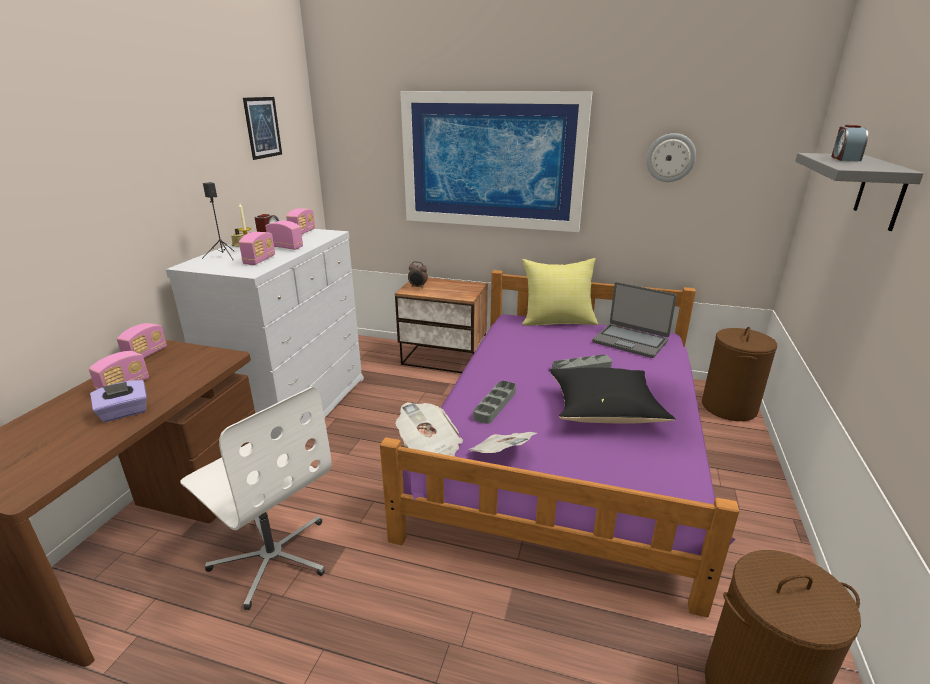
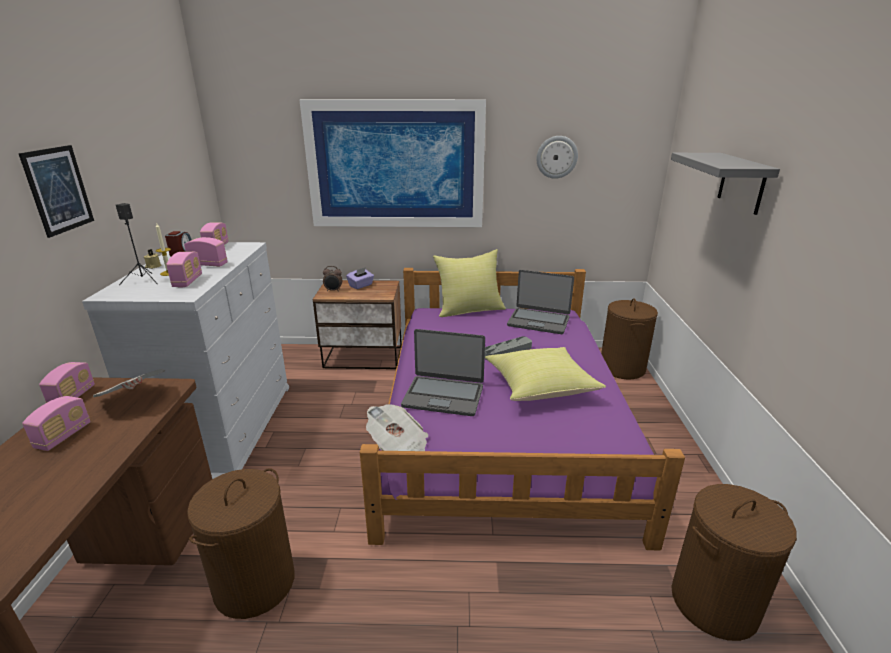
camera: 15 degrees left, 0 degrees up
(124, 413) = (79, 465): purple tissue box -> purple tissue box (361, 285)
(263, 127) = (159, 140): picture -> picture (58, 190)
(272, 556) = (254, 584): white office chair -> brown laundry basket
(495, 405) = (443, 396): grey tray -> laptop
(501, 456) = (467, 443): newspaper -> newspaper (134, 398)
(604, 411) = (540, 387): black pillow -> yellow pillow
(845, 158) = (713, 157): alarm clock -> none

